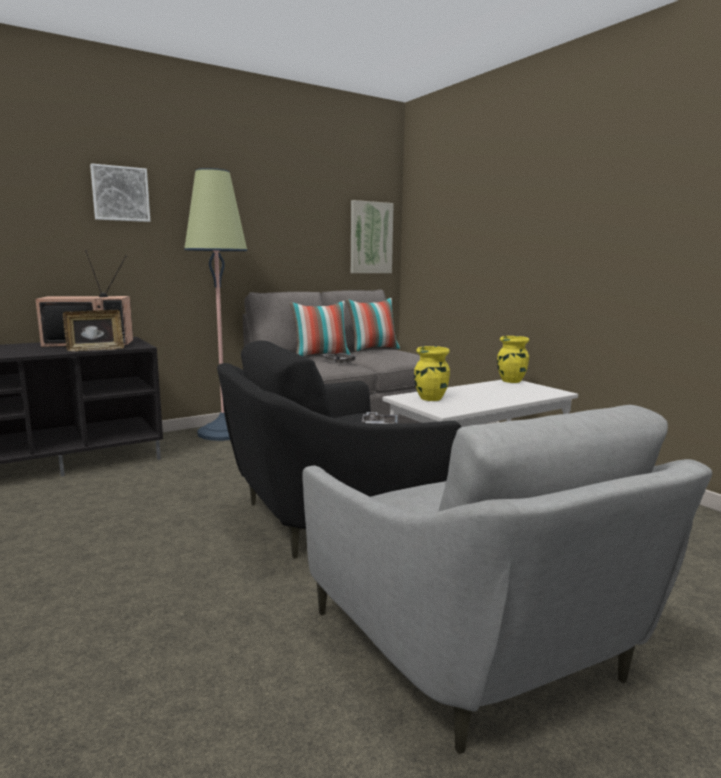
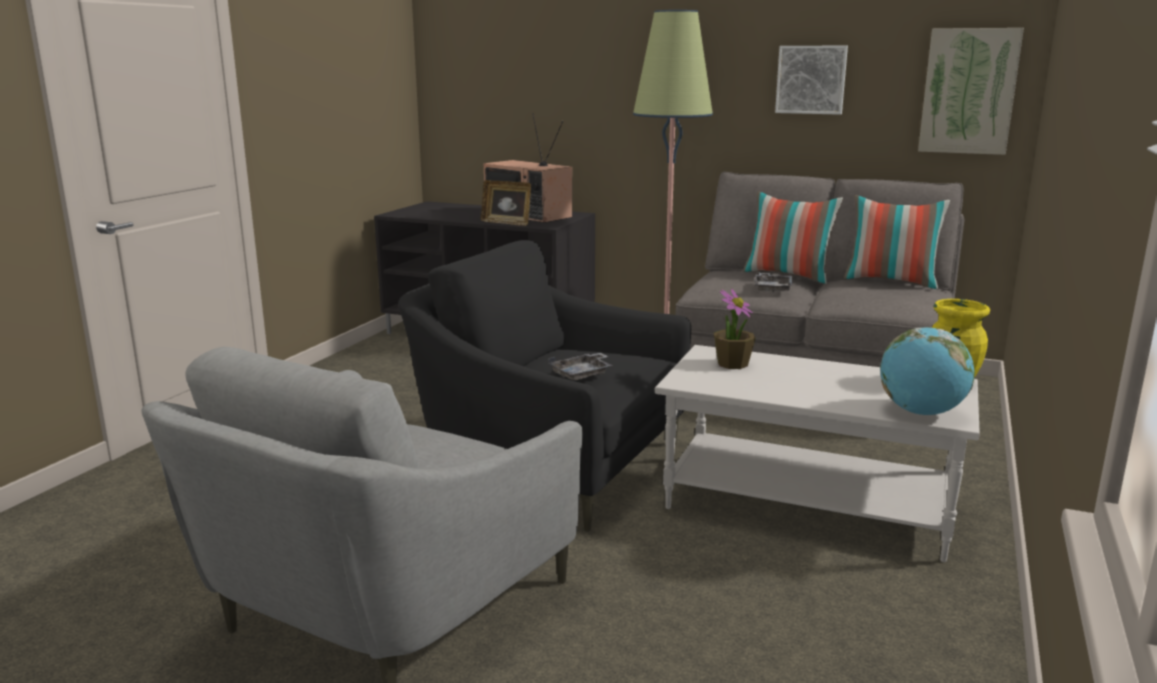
camera: 55 degrees right, 5 degrees up
(120, 194) = (593, 45): picture -> picture (811, 79)
(430, 398) = (732, 364): yellow vase -> potted plant
(545, 393) = (921, 413): none -> globe

